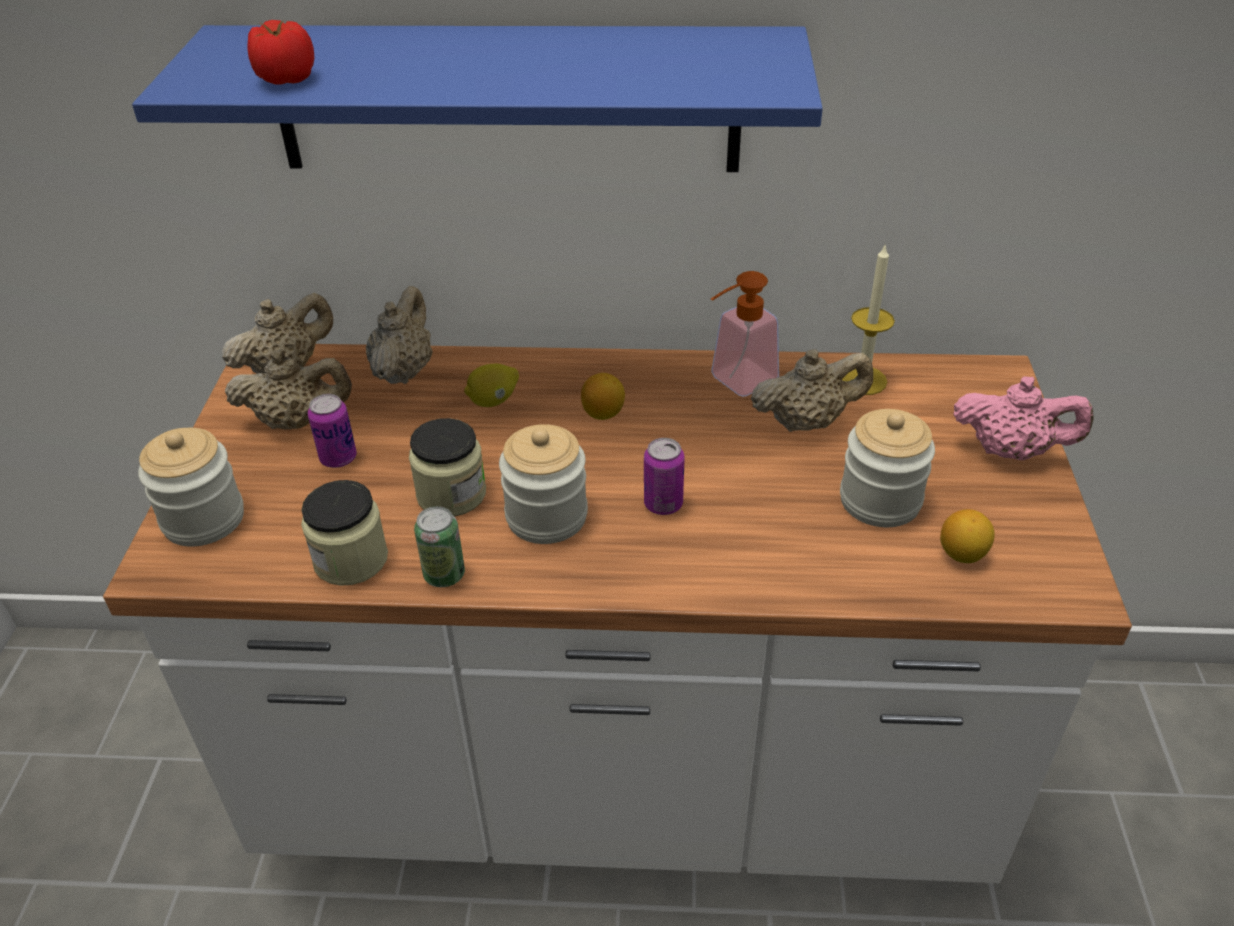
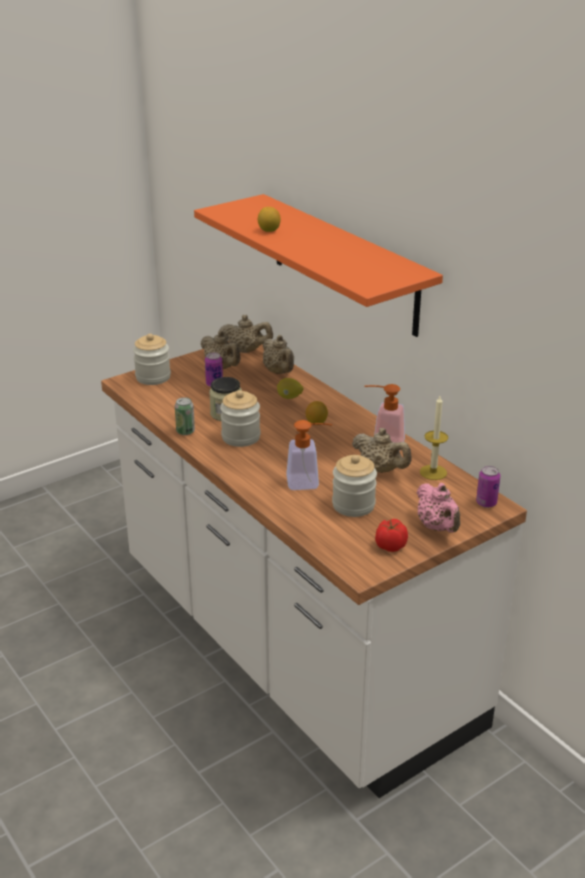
camera: 50 degrees right, 10 degrees down
(285, 80) = (243, 220): tomato -> tomato (390, 546)
(351, 559) = (170, 411): jar -> none
(404, 371) = (279, 372): beige teapot -> beige teapot turned 90 degrees clockwise
(506, 99) = (344, 264): blue shelf -> orange shelf
(663, 504) = (281, 458): can -> can (486, 503)
(768, 512) = (309, 482): none -> soap dispenser
(962, 554) = (346, 536): lemon -> lemon (269, 230)

